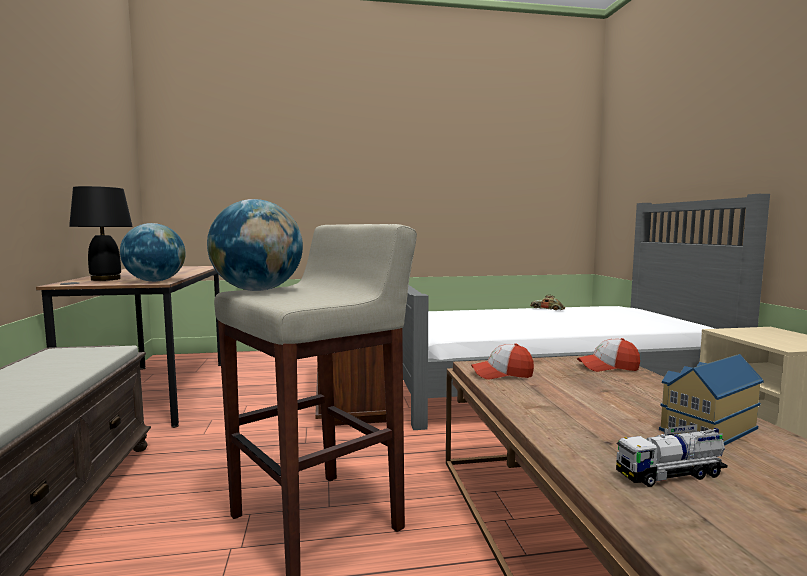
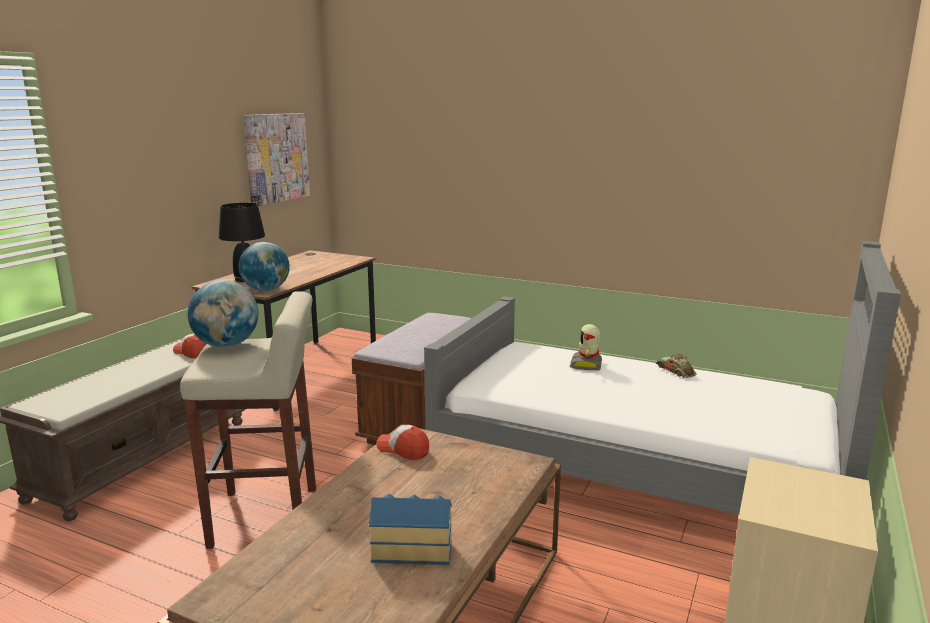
camera: 35 degrees right, 10 degrees up
(104, 159) = (276, 158): none -> picture
(489, 313) = (587, 365): none -> toy robot
(608, 367) = (504, 471): cap -> cap (192, 353)
(670, 475) = (307, 562): toy truck -> none

